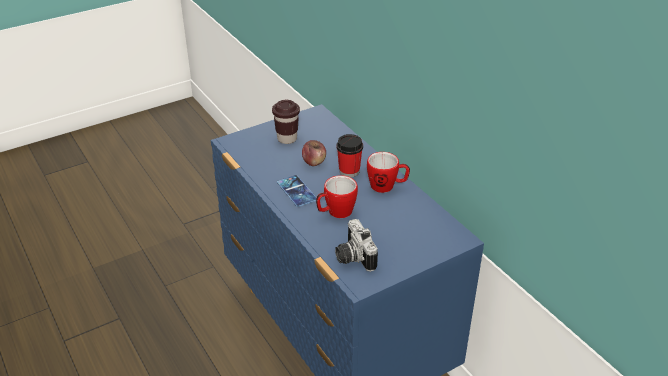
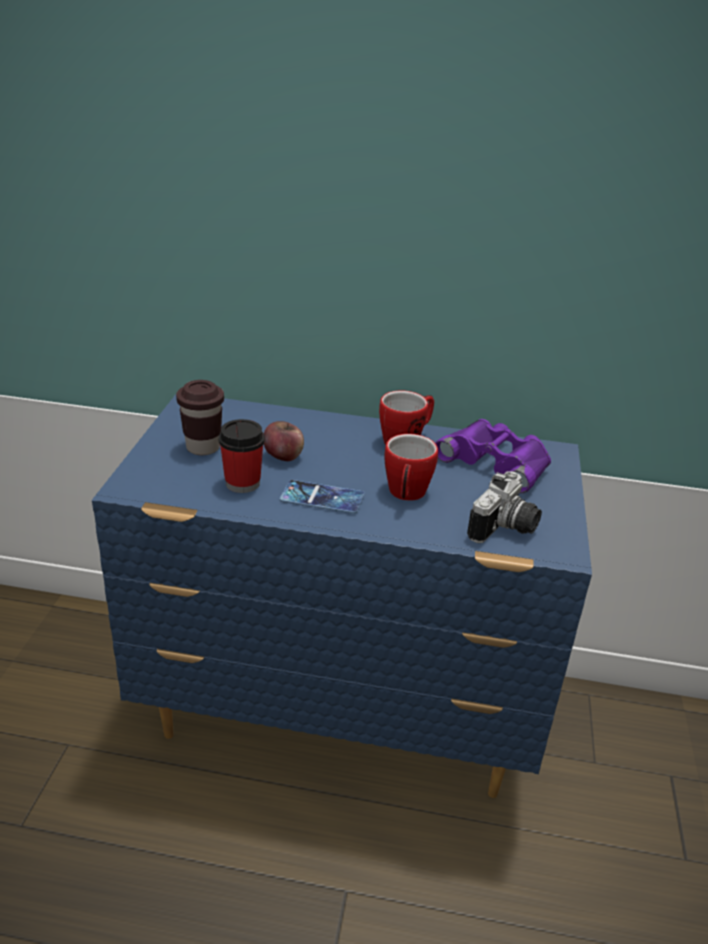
camera: 50 degrees left, 5 degrees down
(349, 171) = (340, 445): cup -> cup (242, 483)
(352, 257) = (506, 529): camera -> camera turned 75 degrees counterclockwise
(414, 224) = (496, 462): none -> purple binoculars

